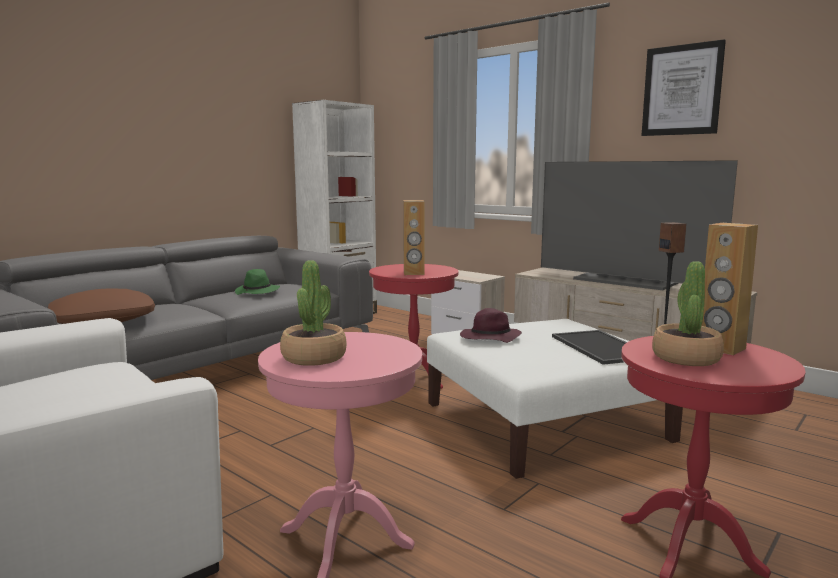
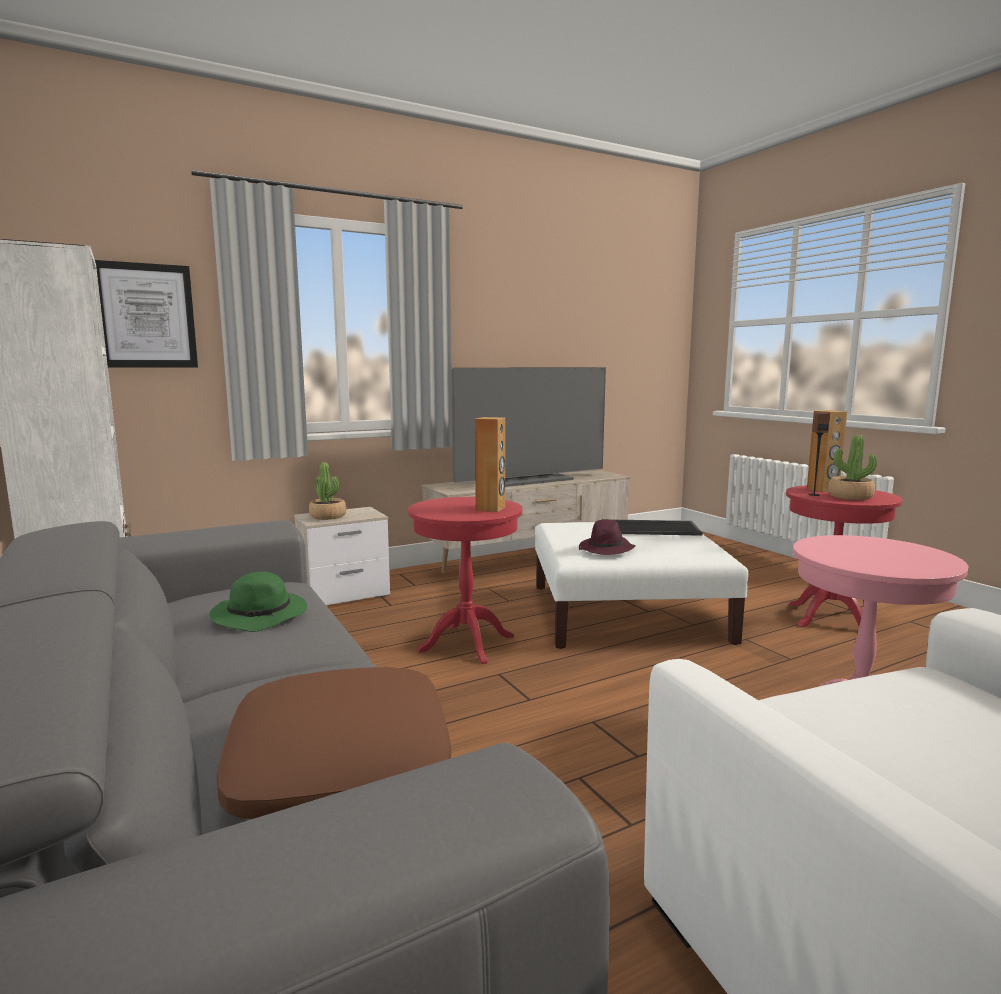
camera: 70 degrees left, 0 degrees up
(314, 357) = (900, 561): potted plant -> potted plant (328, 516)
(682, 90) = (515, 303): picture -> picture (146, 316)

